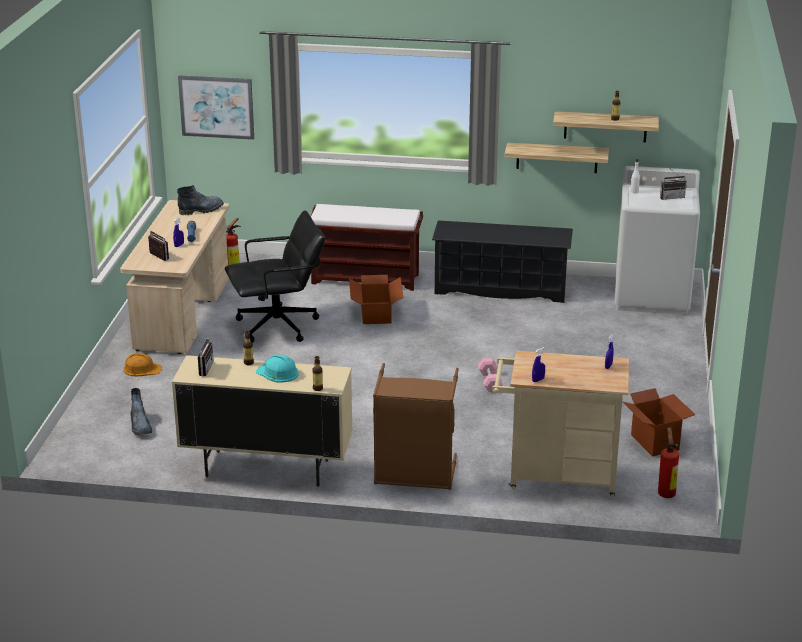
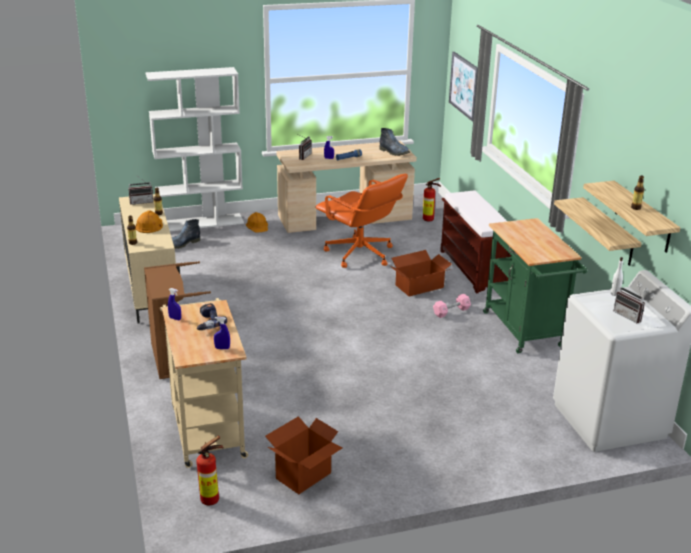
camera: 65 degrees right, 0 degrees up
(91, 403) = (201, 222): none -> white bookcase
(278, 326) = (360, 255): black office chair -> orange office chair
(278, 373) = (149, 225): turquoise hard hat -> orange hard hat
(489, 381) = (349, 362): pink dumbbell -> pink dumbbell (451, 311)
(501, 289) = (526, 332): black shoe rack -> green cart
(557, 366) = (207, 323): none -> power drill

